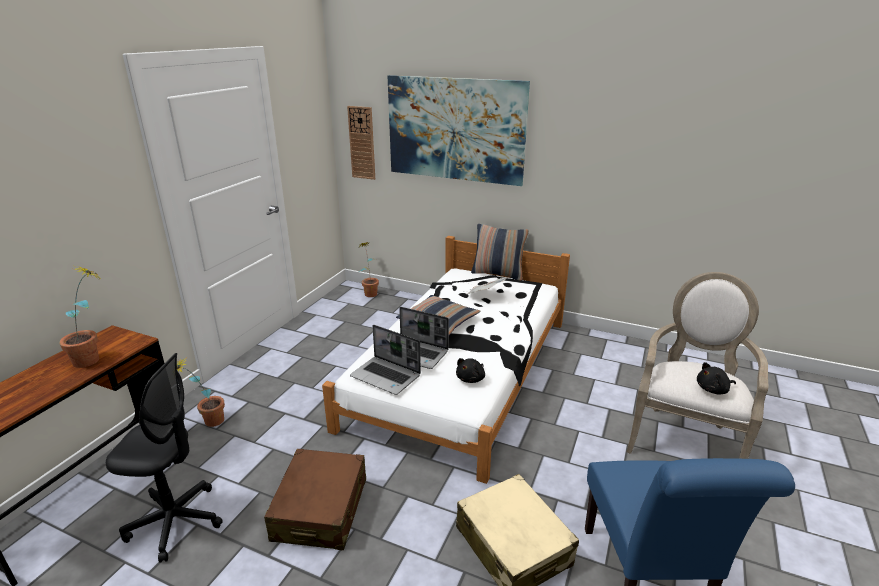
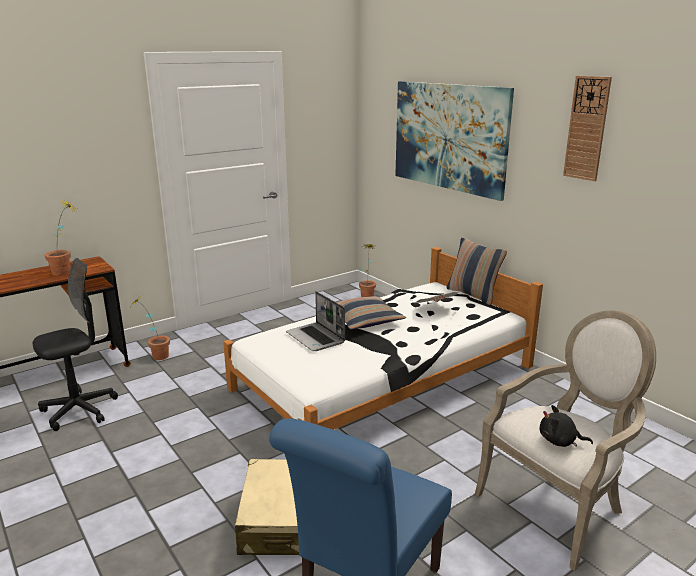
camera: 30 degrees right, 5 degrees down
(176, 522) = (79, 410): black office chair -> black office chair turned 75 degrees counterclockwise
(321, 509) = (171, 437): brown suitcase -> none
(362, 143) = (377, 146): wall clock -> wall clock (587, 128)
(386, 376) = (273, 347): laptop -> none
(471, 379) = (339, 368): black plush toy -> none

